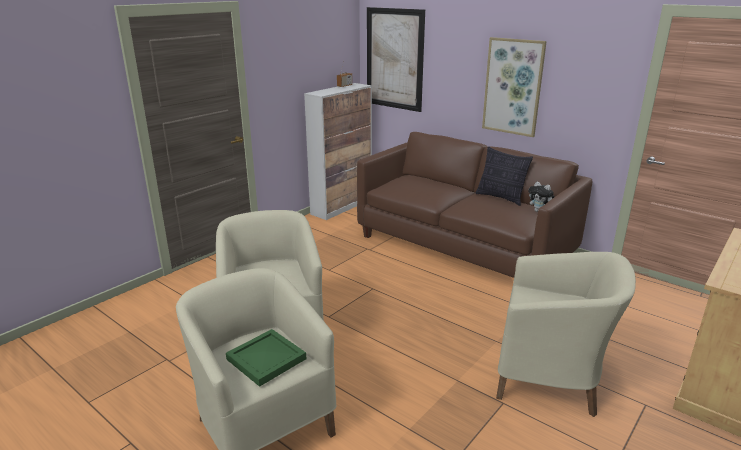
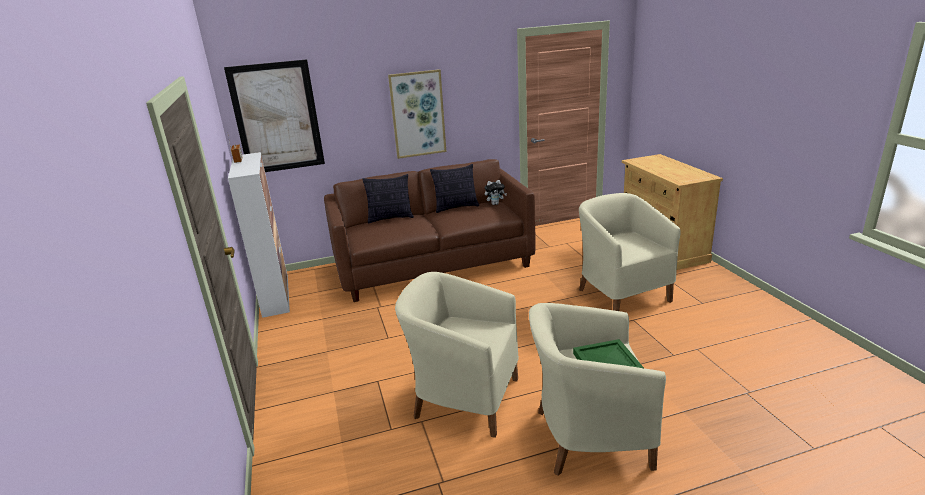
camera: 55 degrees left, 0 degrees up
(437, 181) = (390, 218): none -> pillow
(550, 378) = (621, 294): beige armchair -> beige armchair turned 75 degrees counterclockwise

